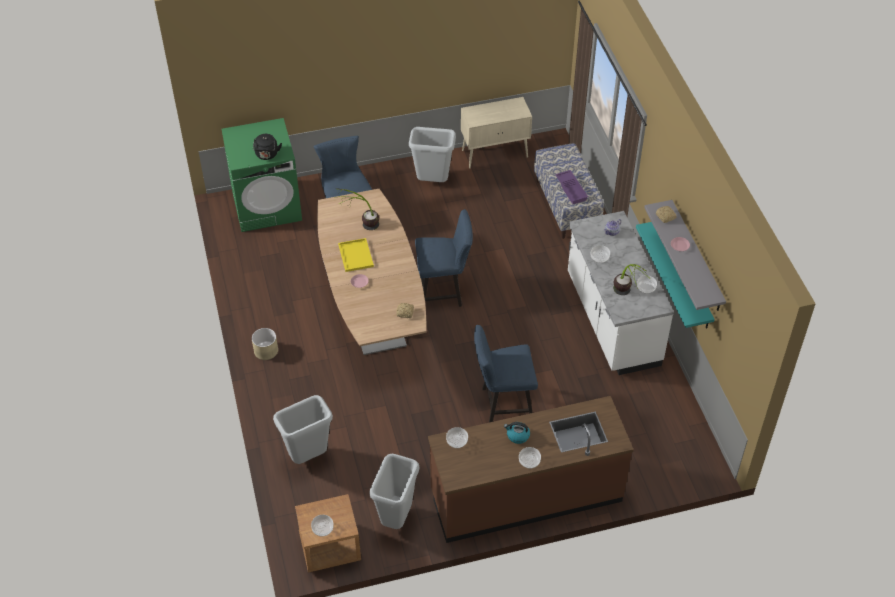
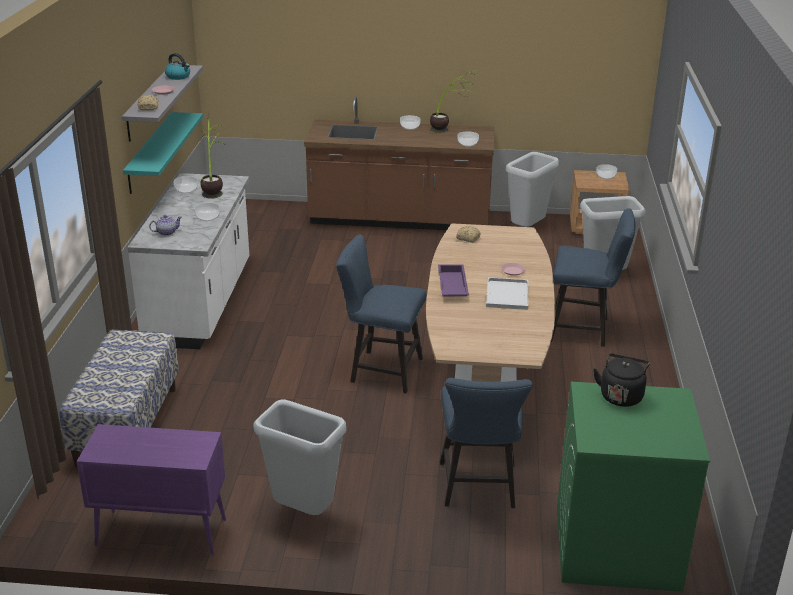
camera: 160 degrees left, 20 degrees down
(265, 350) = (641, 364): beige planter -> none
(355, 255) = (508, 295): yellow tray -> white tray
(360, 225) = (486, 322): potted plant -> potted plant (450, 130)
(495, 154) = (160, 532): beige cabinet -> purple cabinet
(502, 404) = (378, 271): blue chair -> blue chair (584, 330)
(517, 436) = (409, 138): kettle -> kettle (178, 76)
(572, 189) = (135, 352): purple tray -> purple tray (451, 286)

